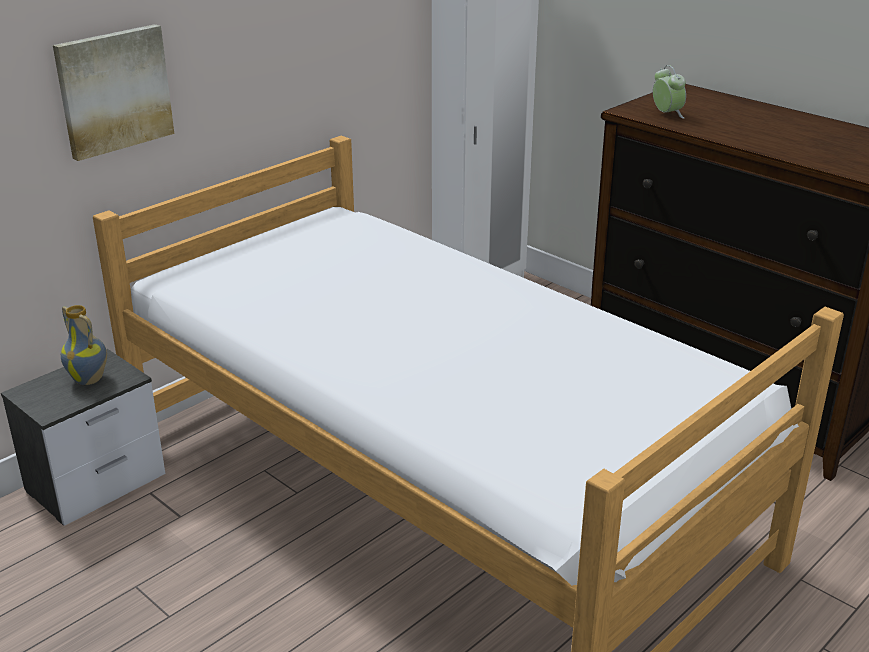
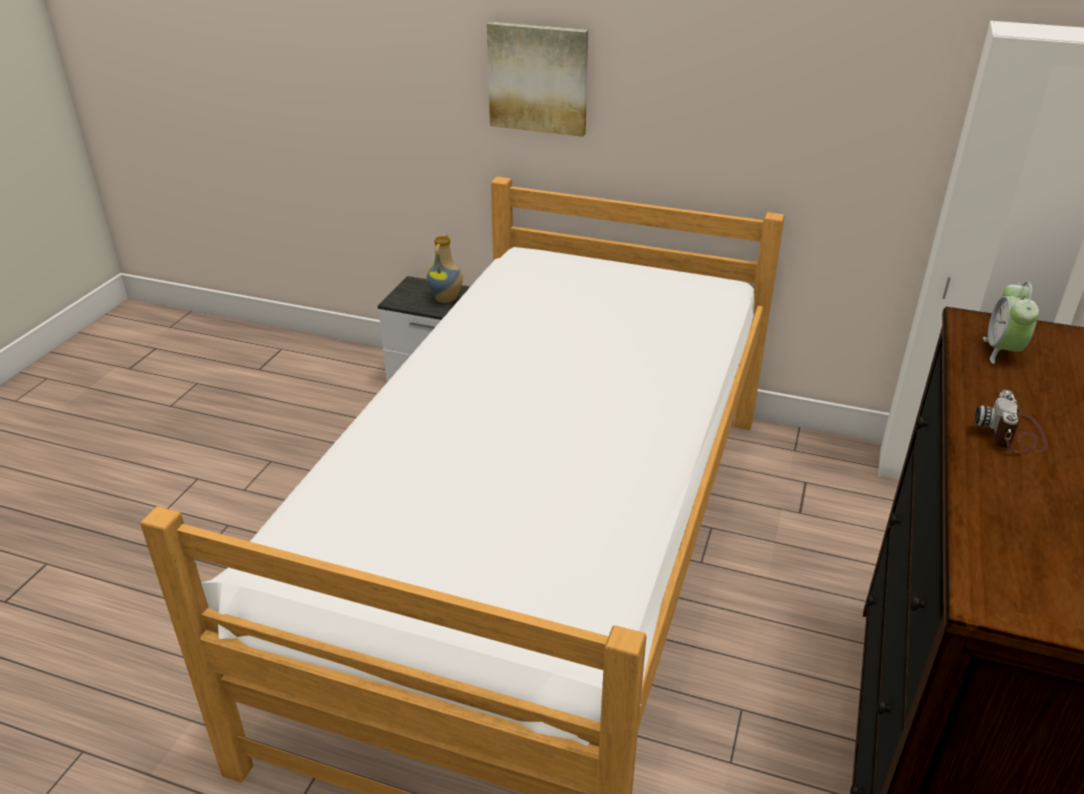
camera: 65 degrees right, 5 degrees up
(667, 114) = (1002, 351): alarm clock -> alarm clock turned 150 degrees clockwise
(752, 136) = (1013, 434): none -> camera

